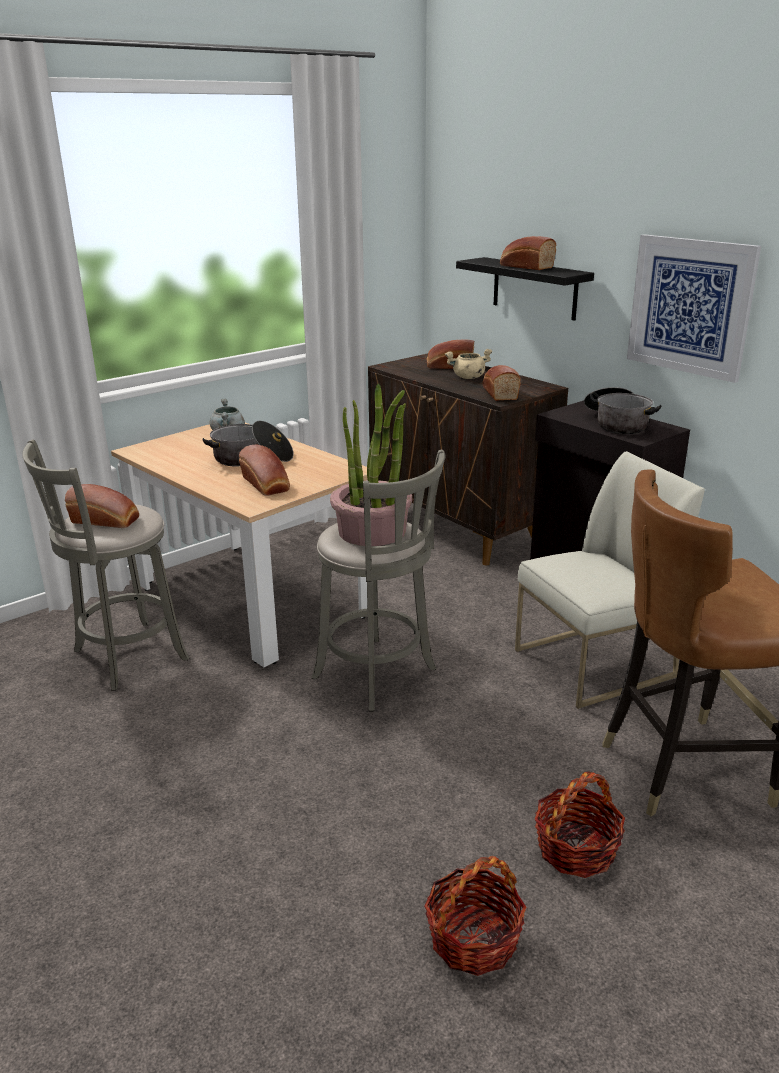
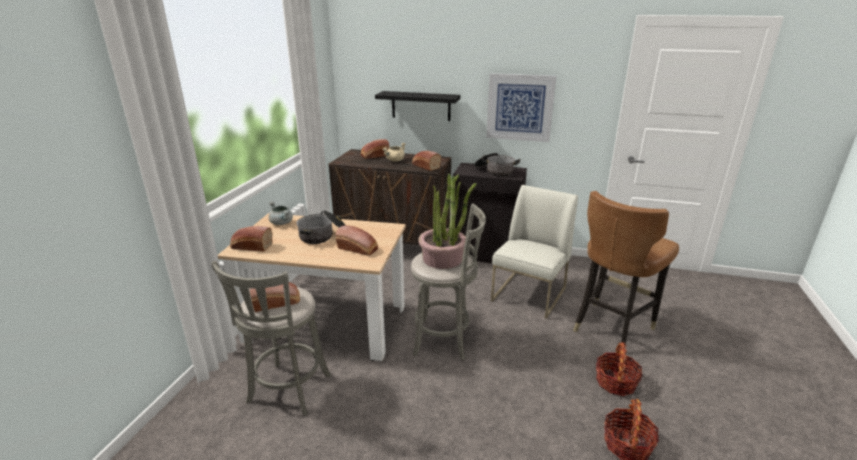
camera: 35 degrees left, 0 degrees up
(525, 266) = (420, 94): bread -> bread (251, 246)

